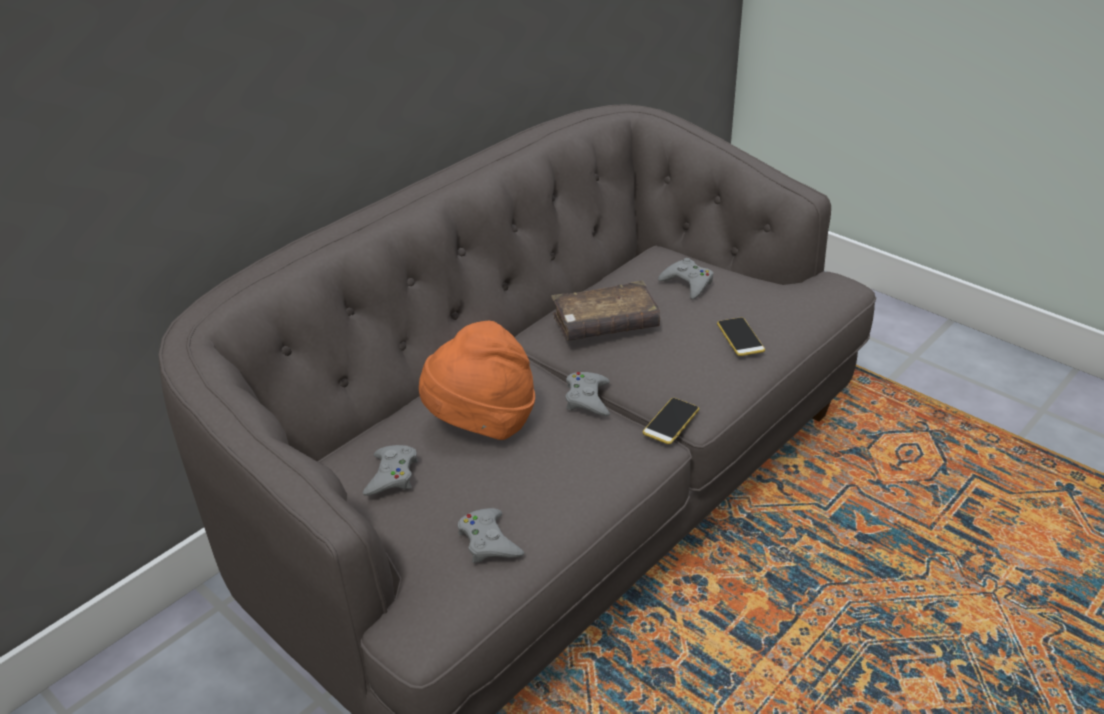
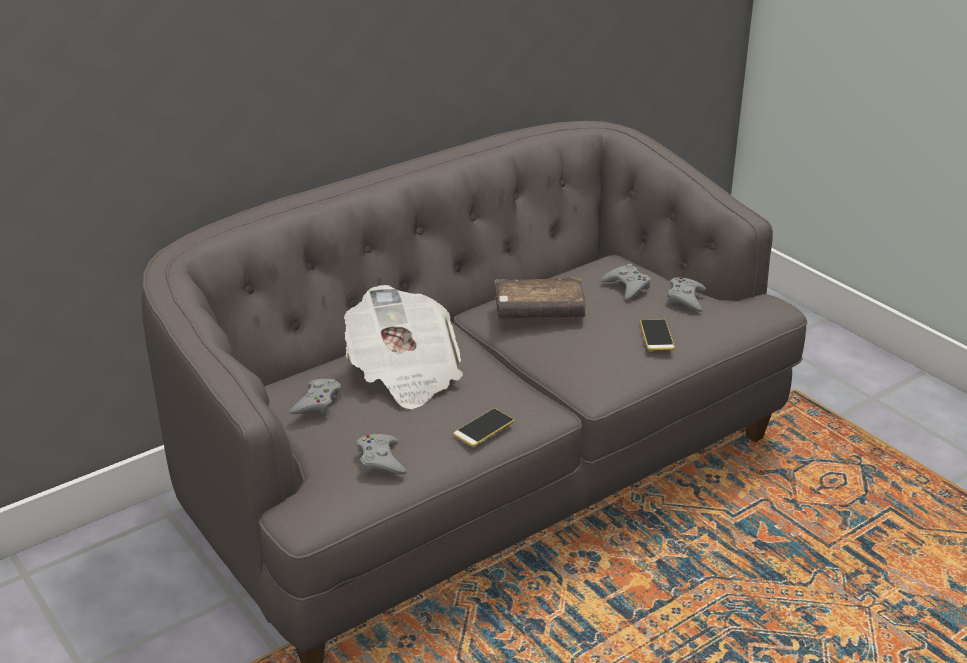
camera: 10 degrees right, 5 degrees down
(482, 423) = (404, 374): orange hat -> newspaper
(587, 399) = (503, 368): grey game controller -> grey game controller (686, 299)
(671, 421) = (570, 394): phone -> phone (483, 428)

